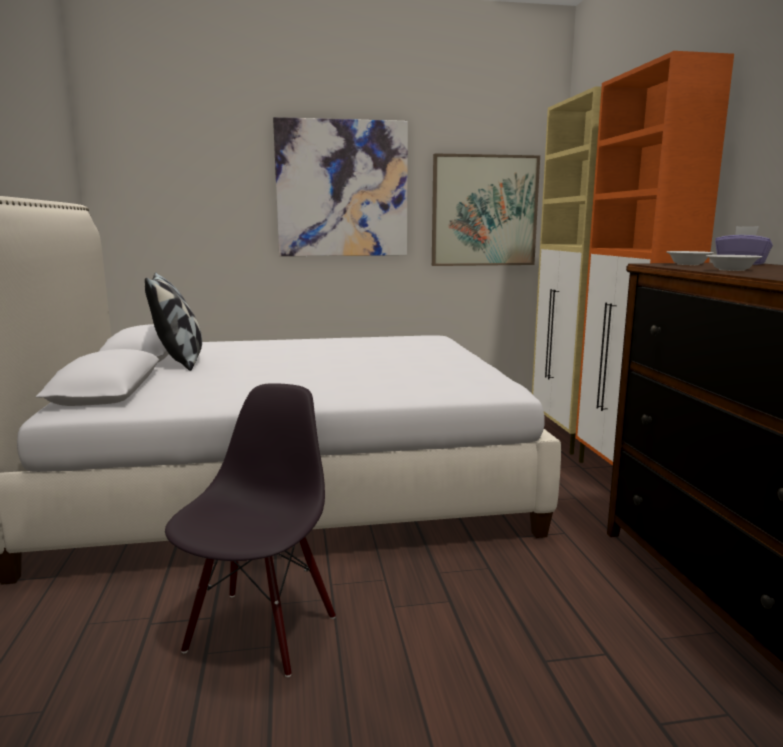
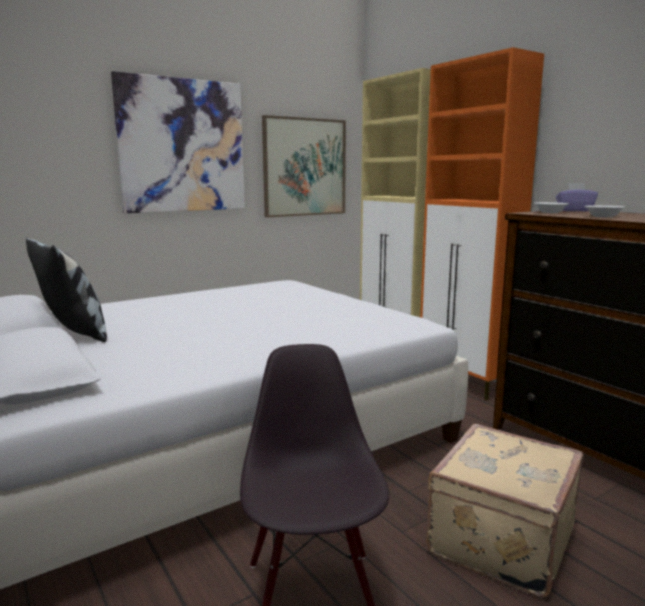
camera: 25 degrees left, 0 degrees up
(488, 643) = (498, 539): none -> beige suitcase

